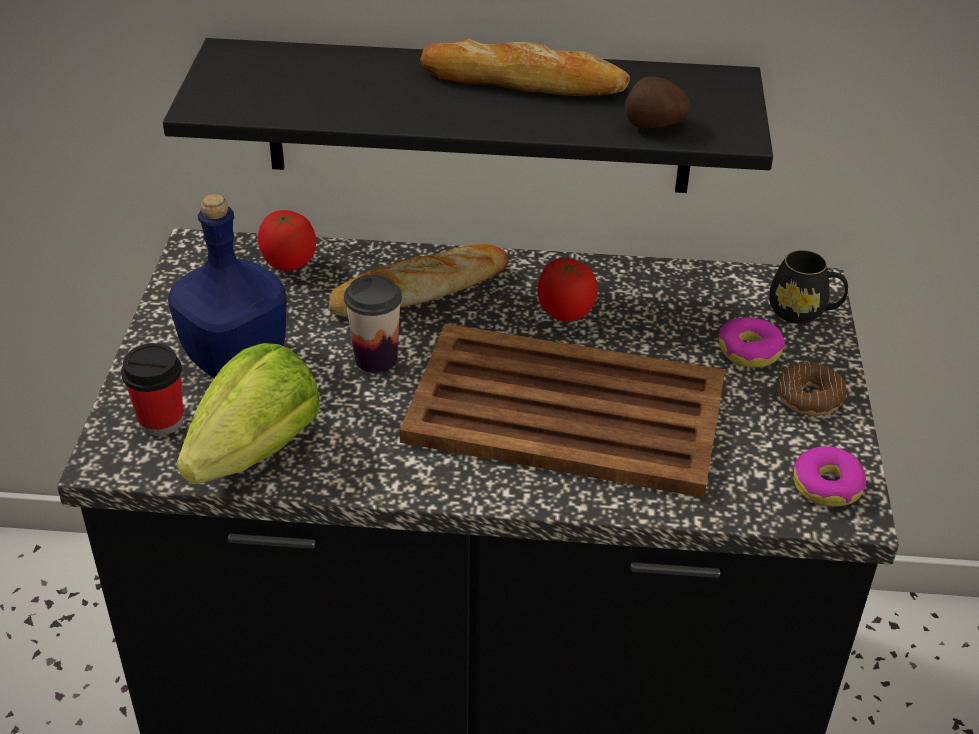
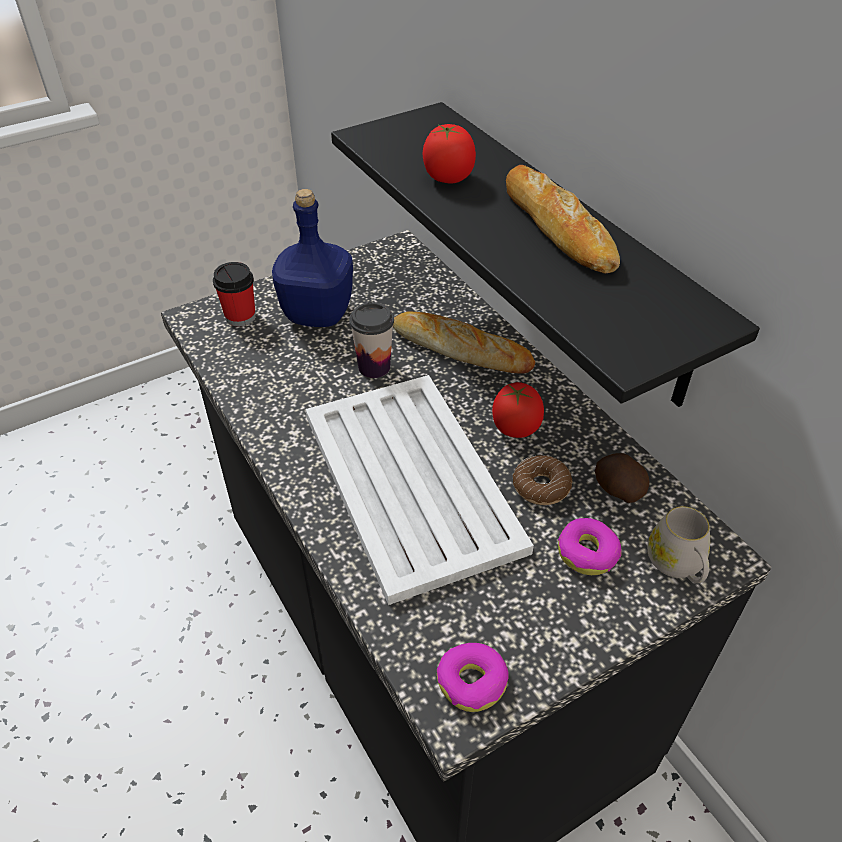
camera: 55 degrees right, 5 degrees up
(256, 451) = (246, 364): lettuce -> none
(288, 263) = (425, 285): tomato -> tomato (448, 178)
(569, 412) = (411, 483): brown tray -> white tray
(654, 125) = (582, 309): potato -> potato (617, 490)
(803, 312) = (677, 565): black mug -> white mug
(809, 397) = (569, 620): donut -> donut (541, 486)

